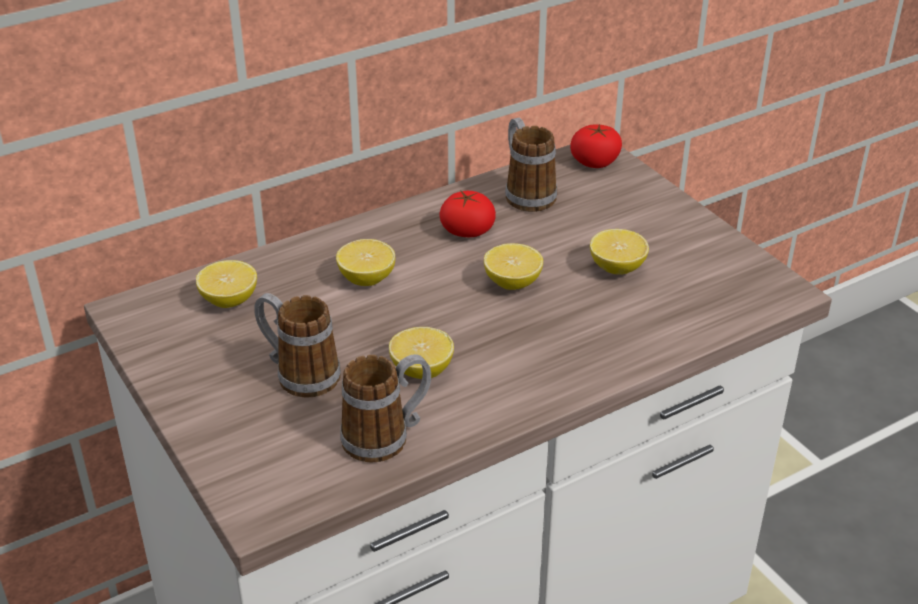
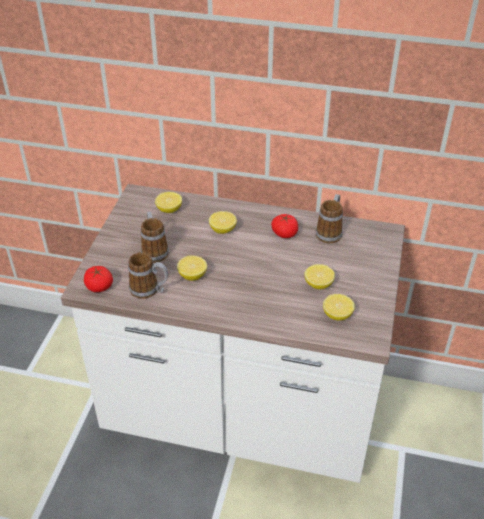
camera: 45 degrees right, 5 degrees up
(512, 283) = (270, 264): lemon -> lemon (337, 315)
(595, 161) = (380, 235): tomato -> tomato (99, 286)

